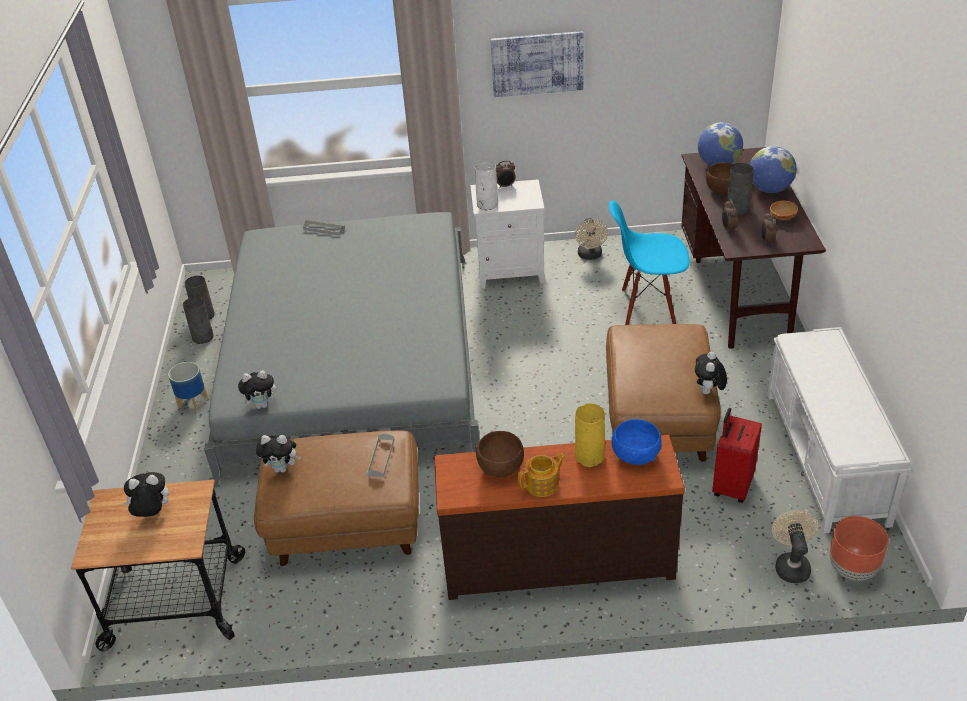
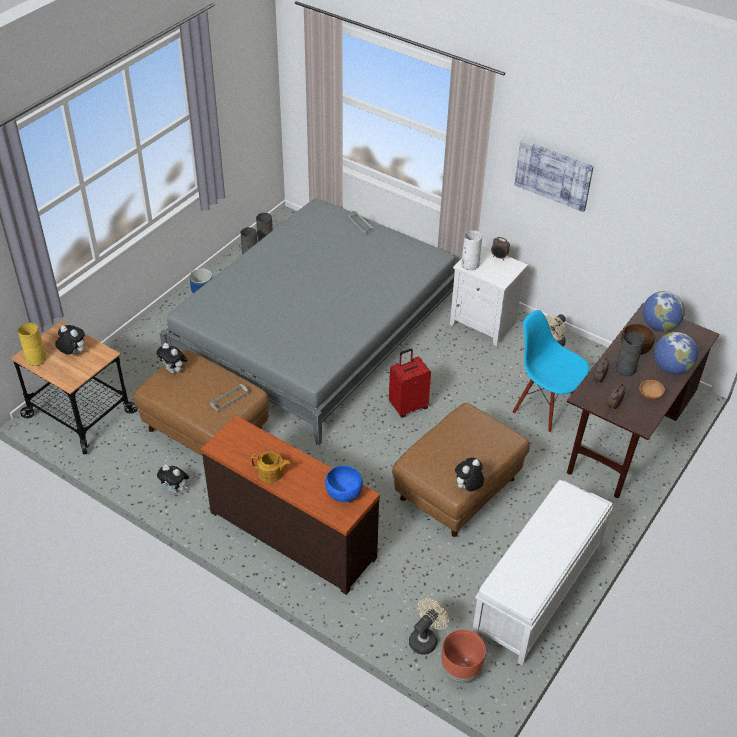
camera: 35 degrees right, 5 degrees up
(263, 405) = (202, 324): plush toy -> plush toy (176, 489)
(500, 466) = (262, 446): brown bowl -> none
(590, 456) = (317, 475): yellow vase -> yellow vase (37, 359)
(731, 486) = (450, 564): red suitcase -> red suitcase (408, 406)

